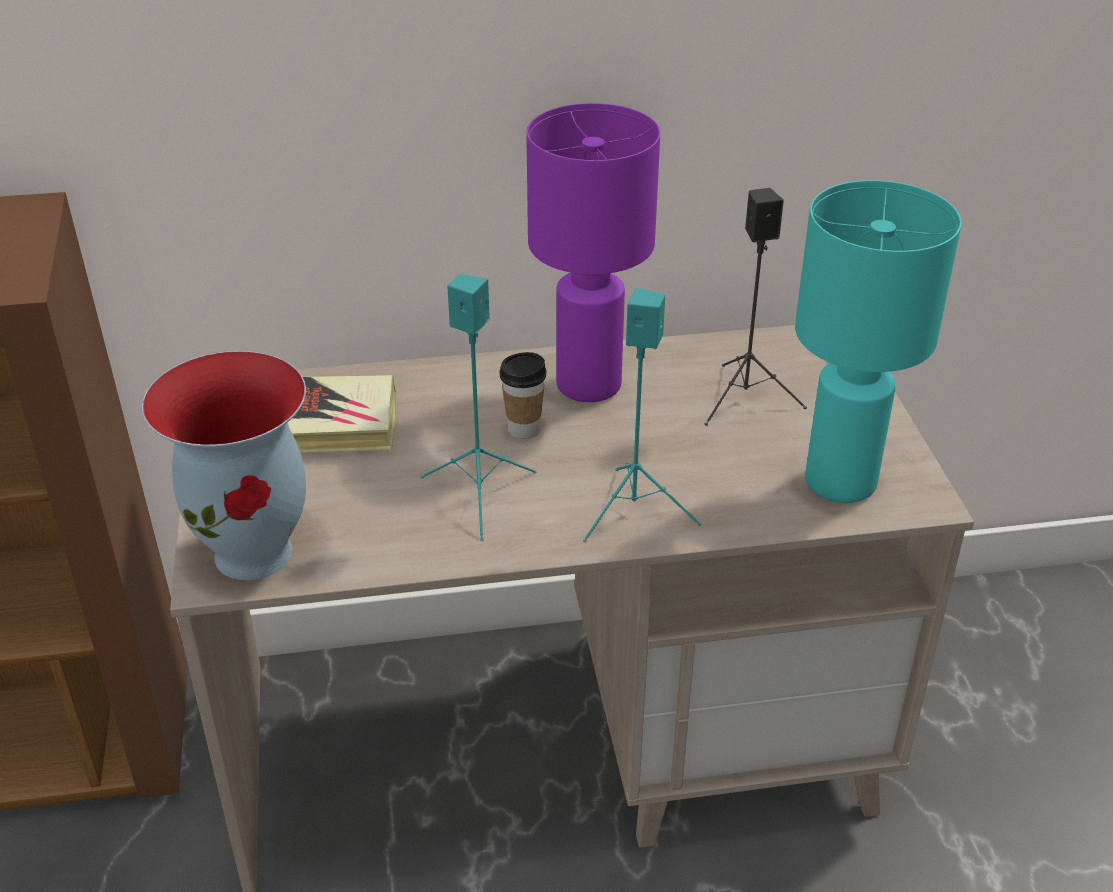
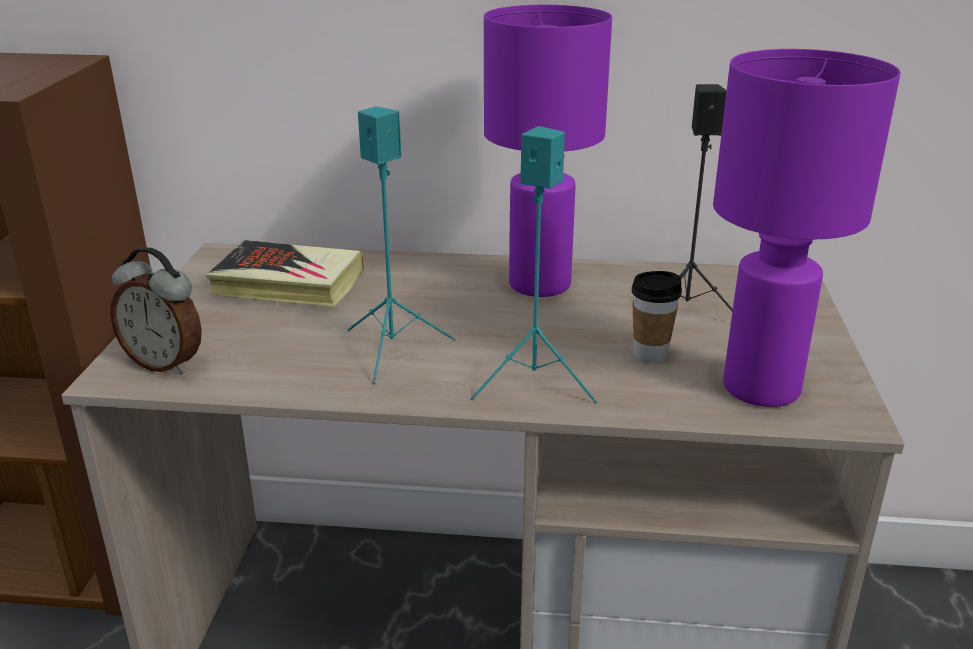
camera: 15 degrees right, 10 degrees down
(256, 552) = (165, 363): vase -> alarm clock
(524, 429) = (462, 308): cup -> cup (650, 355)
(842, 481) = (763, 388): turquoise table lamp -> purple table lamp

